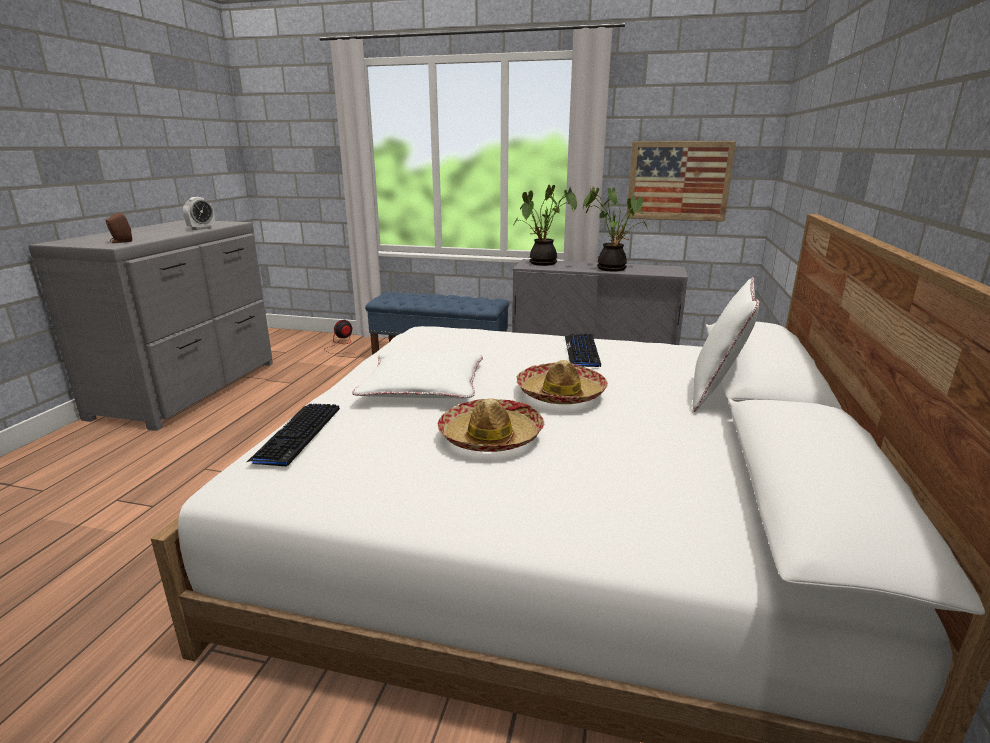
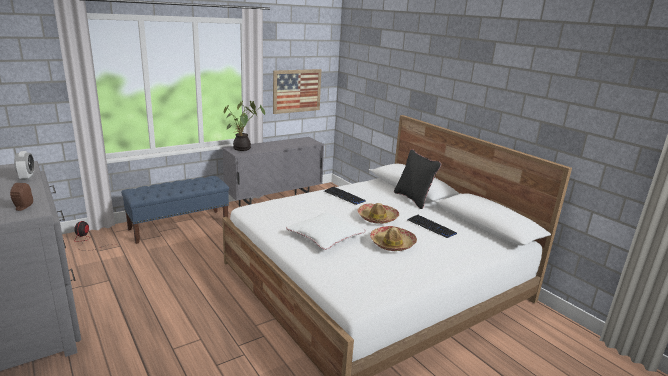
camera: 50 degrees left, 0 degrees up
(297, 435) = (336, 275): keyboard -> keyboard (431, 227)
(612, 268) = (282, 145): potted plant -> none
(716, 393) = (413, 199): white pillow -> black pillow

